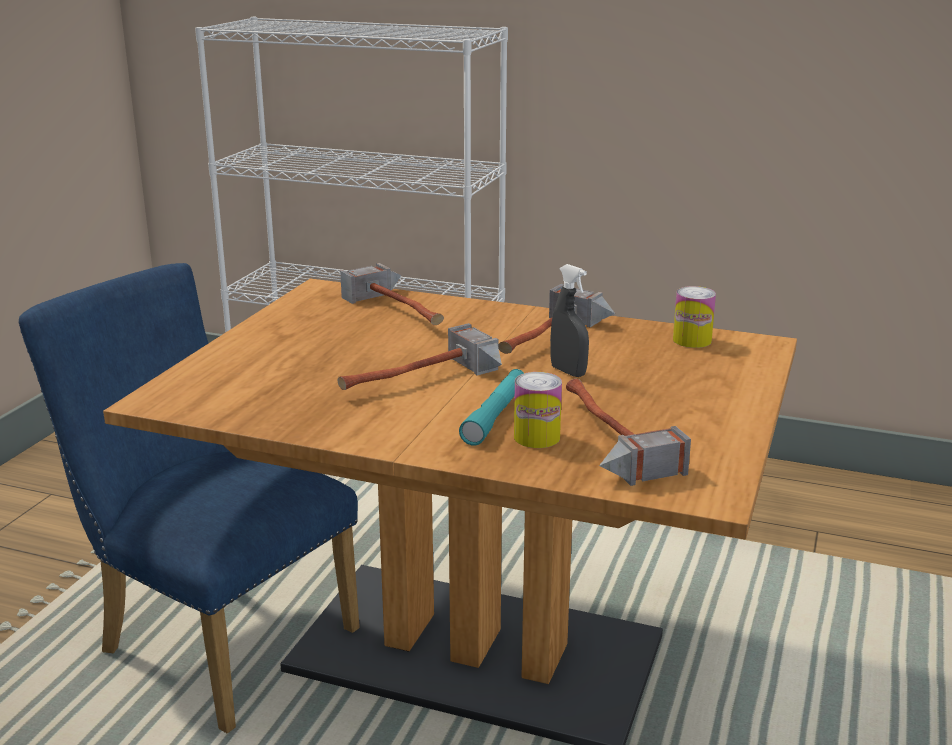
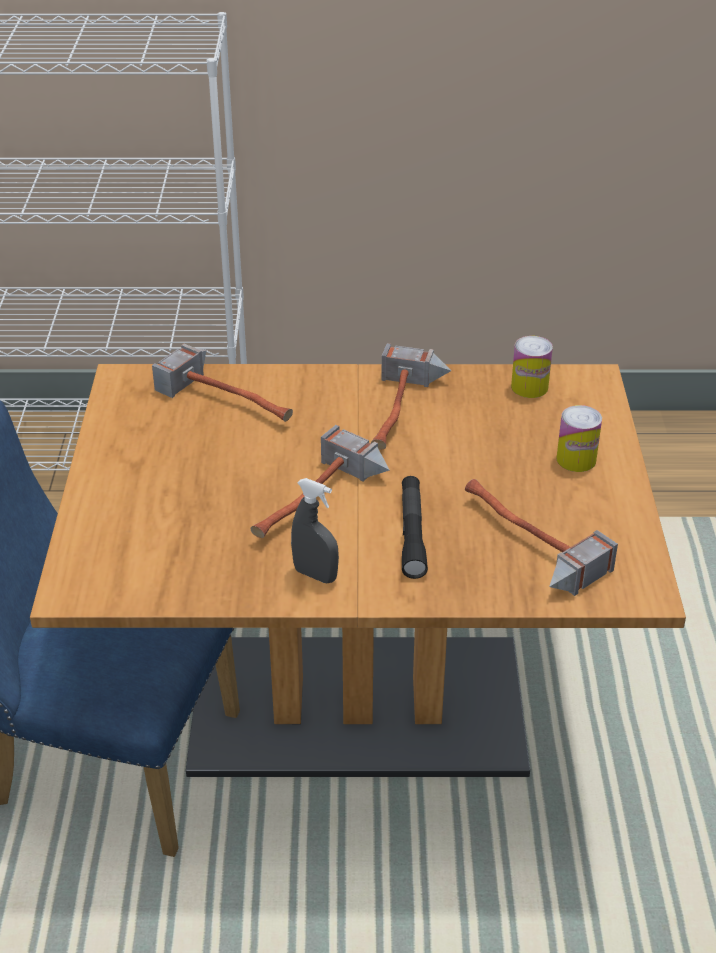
camera: 20 degrees left, 15 degrees up
(495, 415) = (412, 533): turquoise flashlight -> black flashlight
(536, 437) = (464, 554): can -> can (576, 459)
(568, 372) = (443, 457): grey spray bottle -> grey spray bottle (315, 575)

